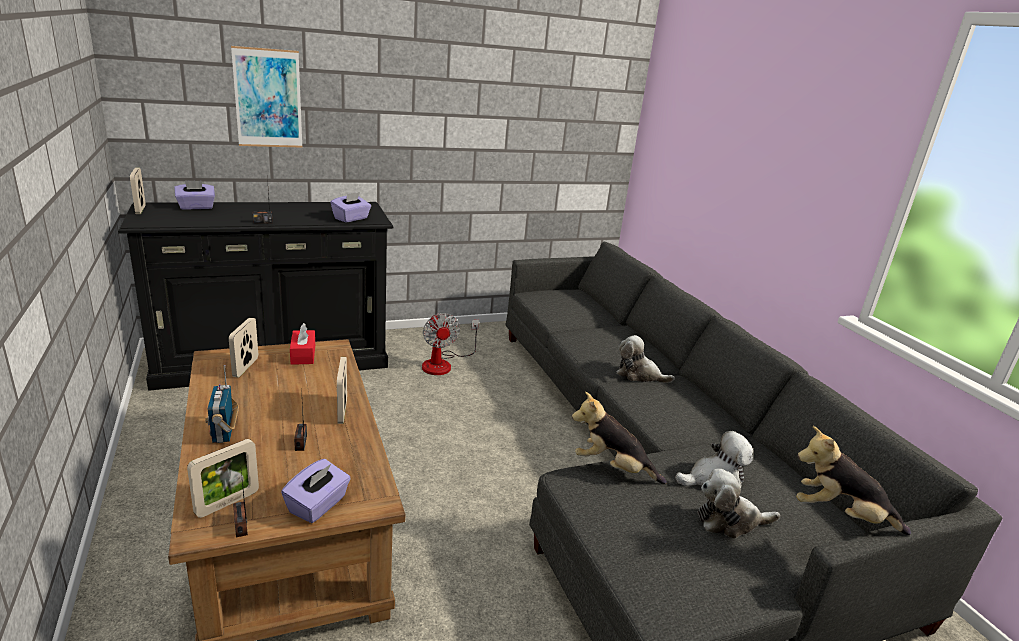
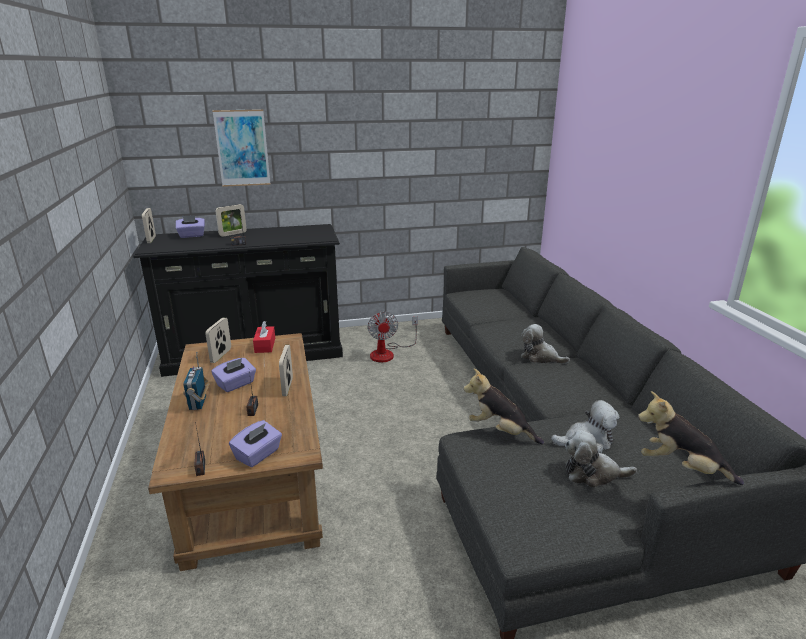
camera: 10 degrees right, 0 degrees up
(227, 503) = (193, 452): picture frame -> picture frame (233, 234)
(351, 218) = (307, 238): purple tissue box -> purple tissue box (236, 384)

